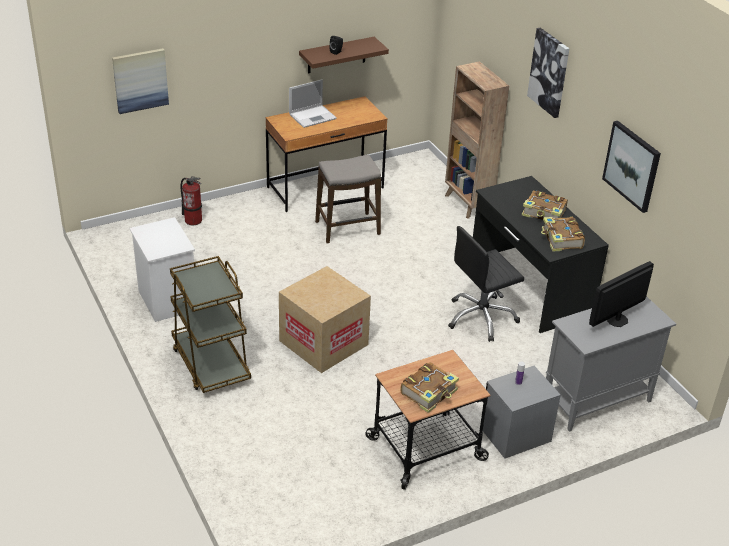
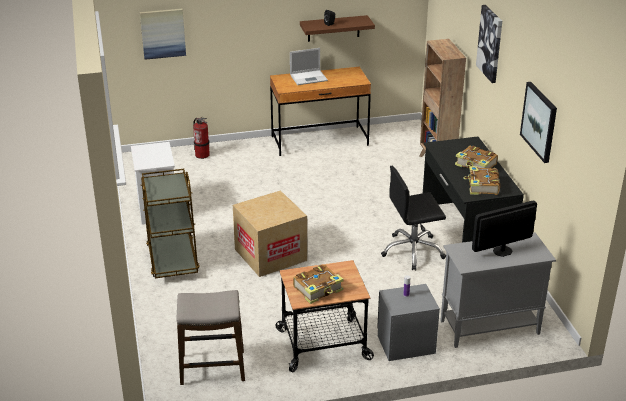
camera: 15 degrees right, 5 degrees down
(348, 228) = (326, 172): stool -> stool (212, 368)

